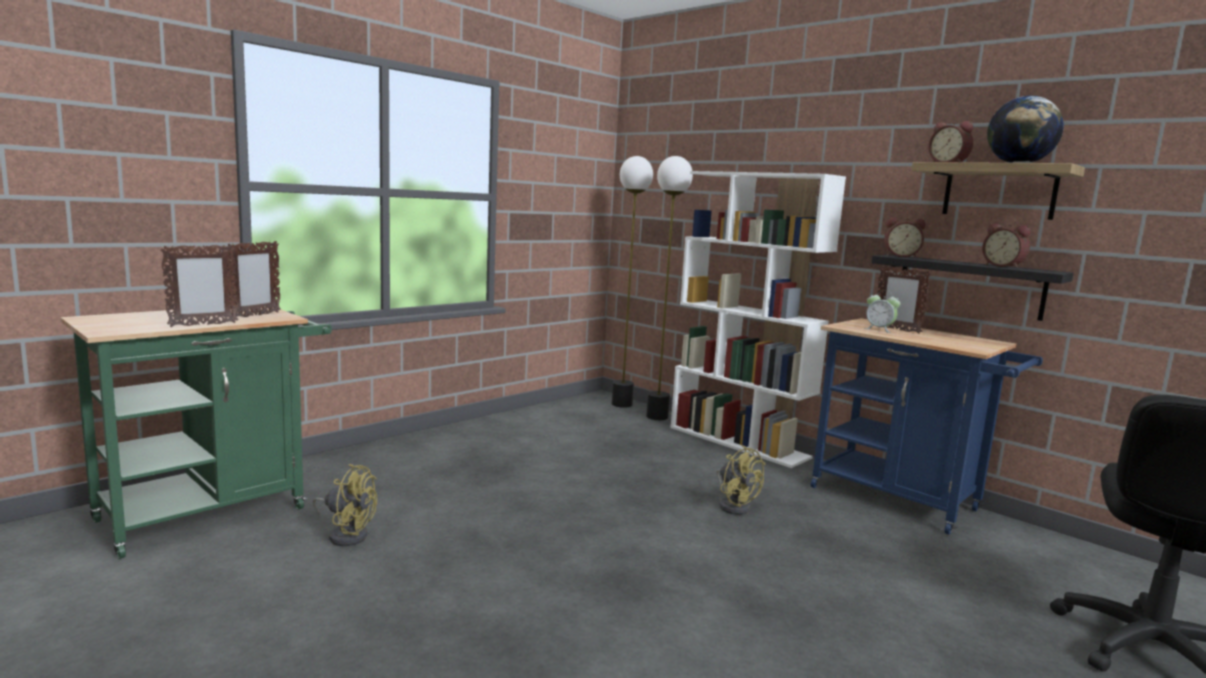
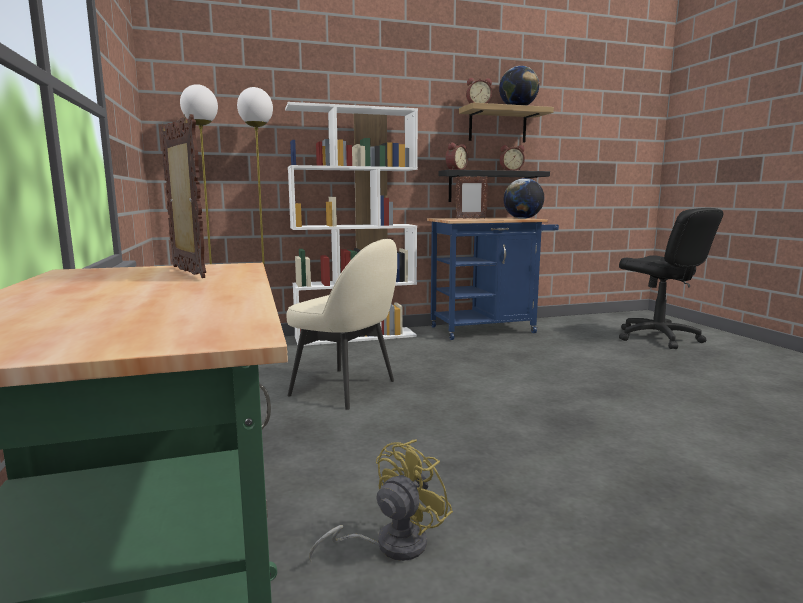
camera: 60 degrees left, 0 degrees up
(203, 325) = (242, 288): picture frame -> none
(588, 468) = (345, 388): none -> beige chair
(734, 505) = (462, 363): yellow fan -> none
(879, 329) = (470, 219): alarm clock -> none
(961, 345) = (522, 218): none -> globe

